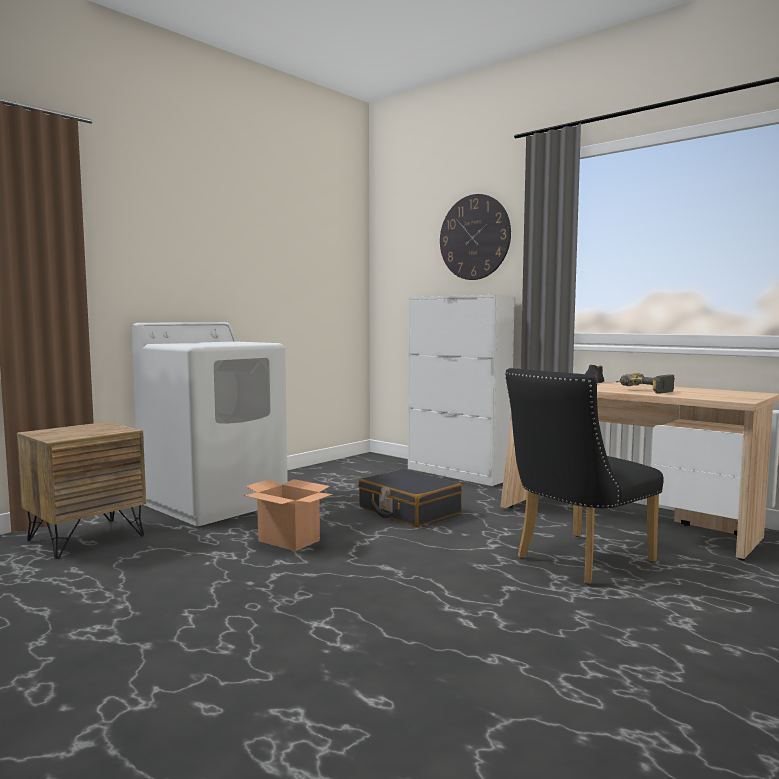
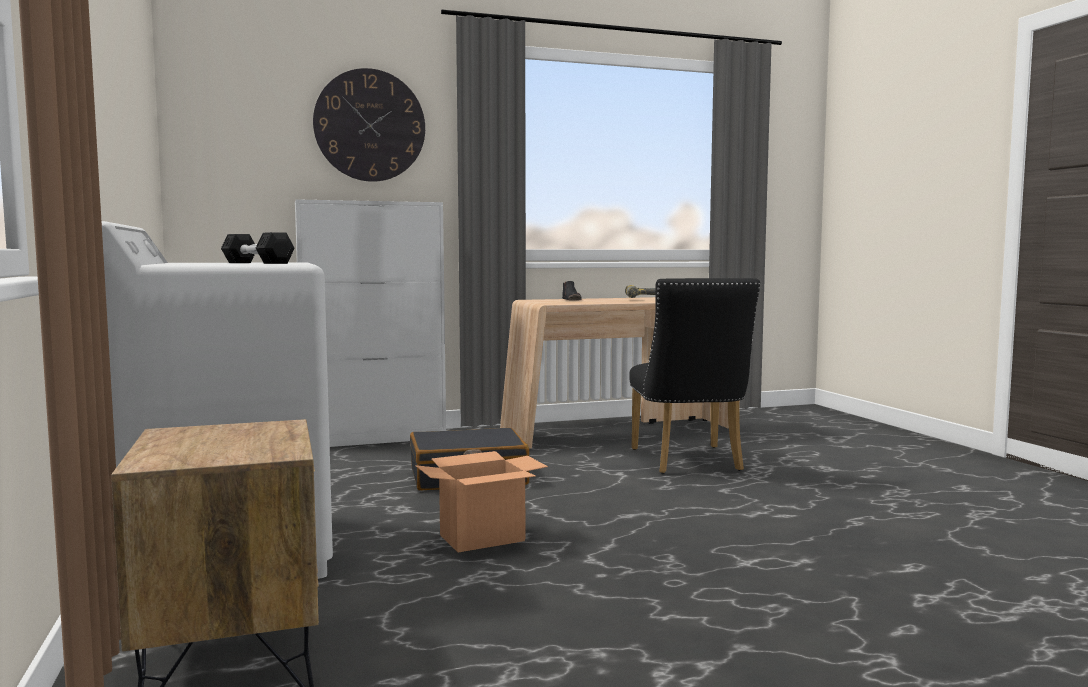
camera: 60 degrees left, 0 degrees up
(212, 343) = (256, 263): none -> black dumbbell

